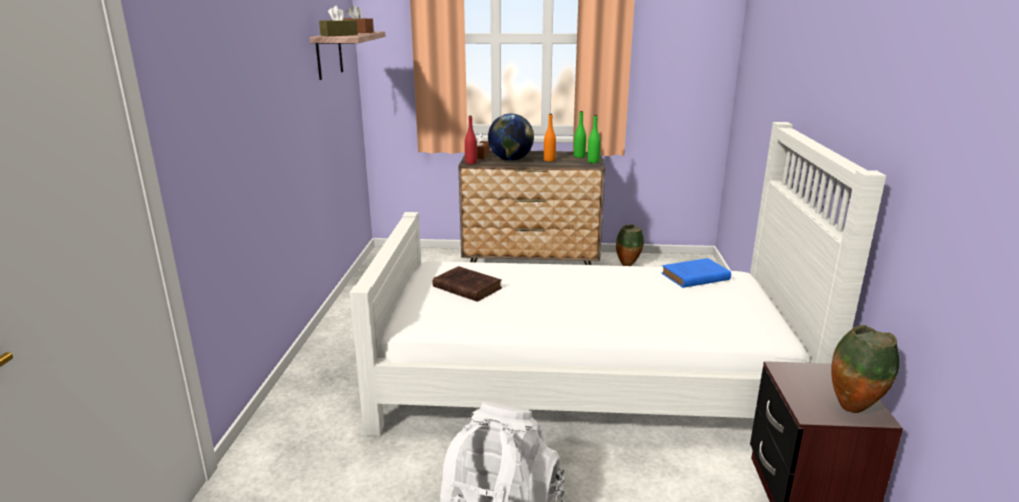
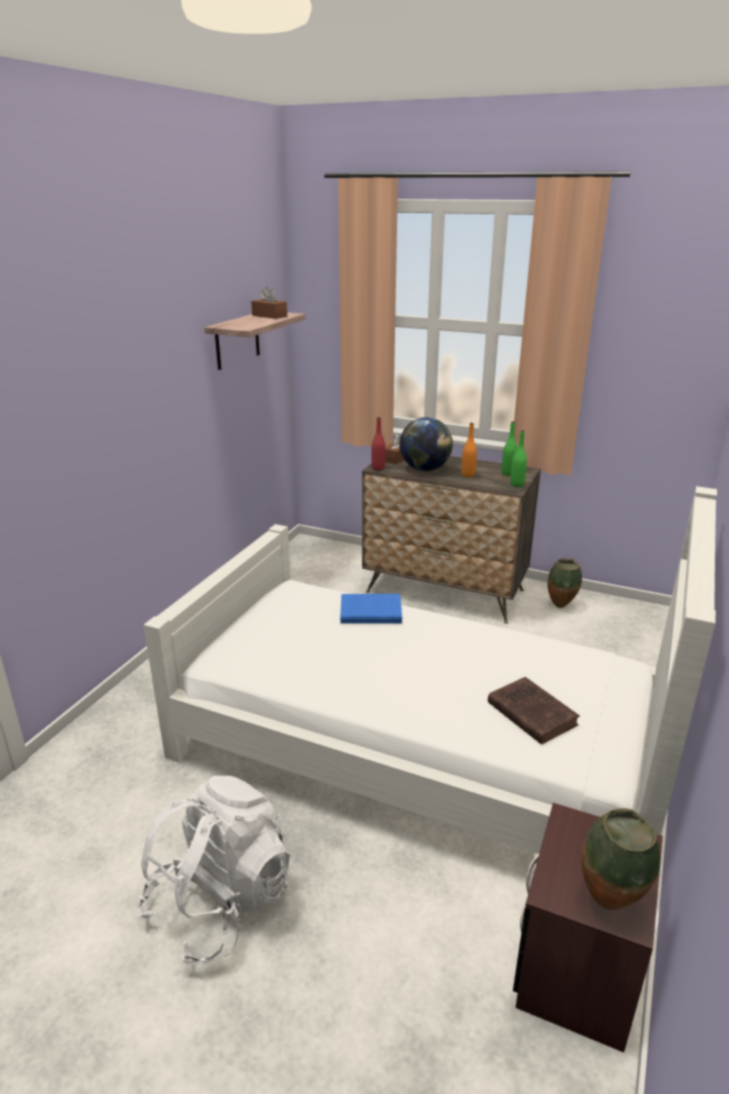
camera: 20 degrees right, 5 degrees up
(339, 35) = (238, 324): brown tissue box -> none
(466, 287) = (301, 623): brown book -> brown book (530, 713)
(693, 277) = (564, 659): blue book -> blue book (368, 613)

